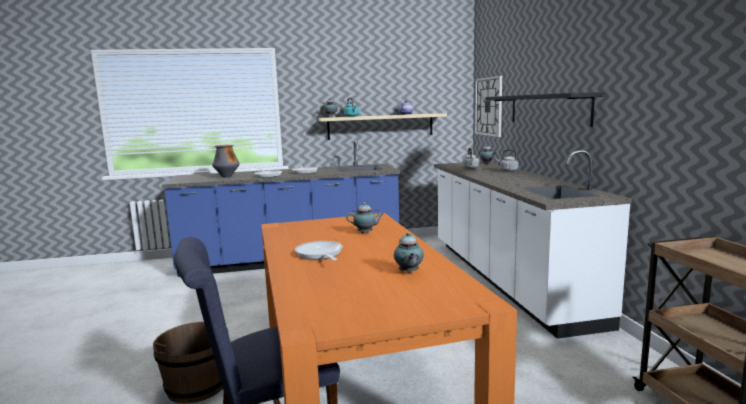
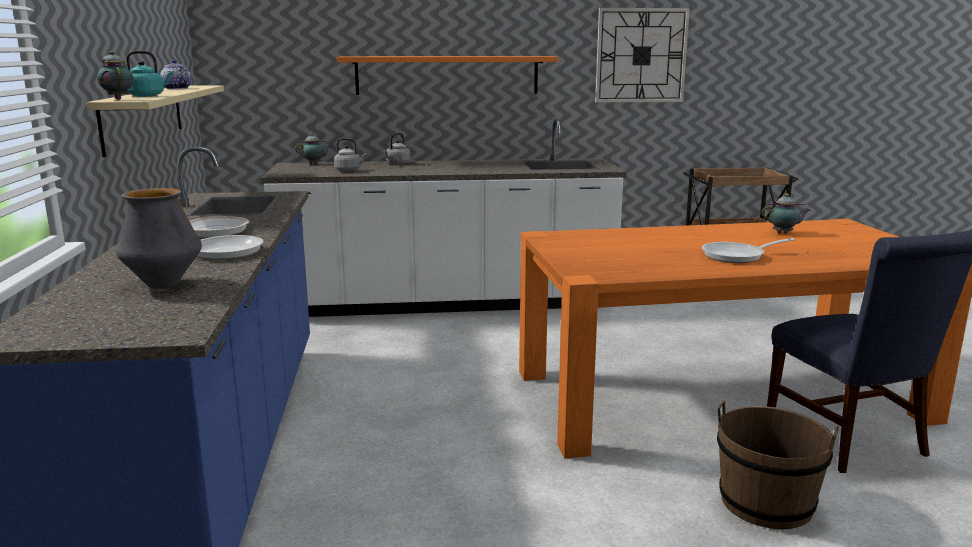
camera: 85 degrees left, 5 degrees up
(366, 233) = (637, 240): teapot -> none
(488, 106) = (267, 72): wall clock -> wall clock (641, 55)
(547, 109) = (447, 75): black shelf -> orange shelf

